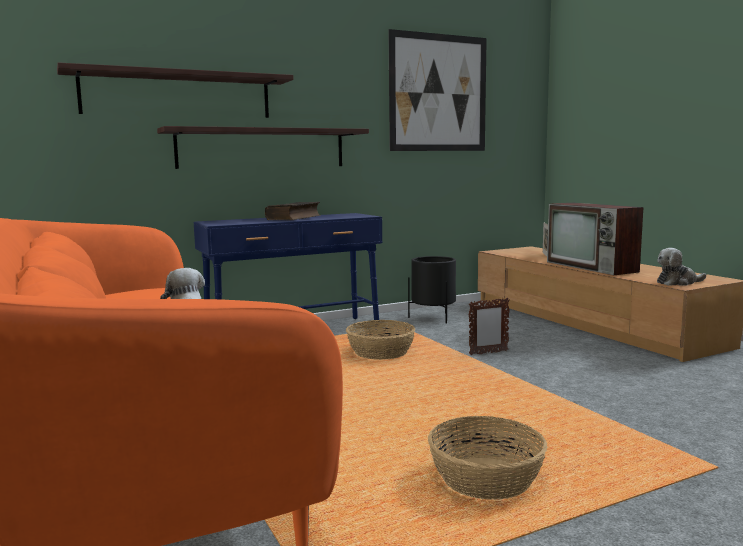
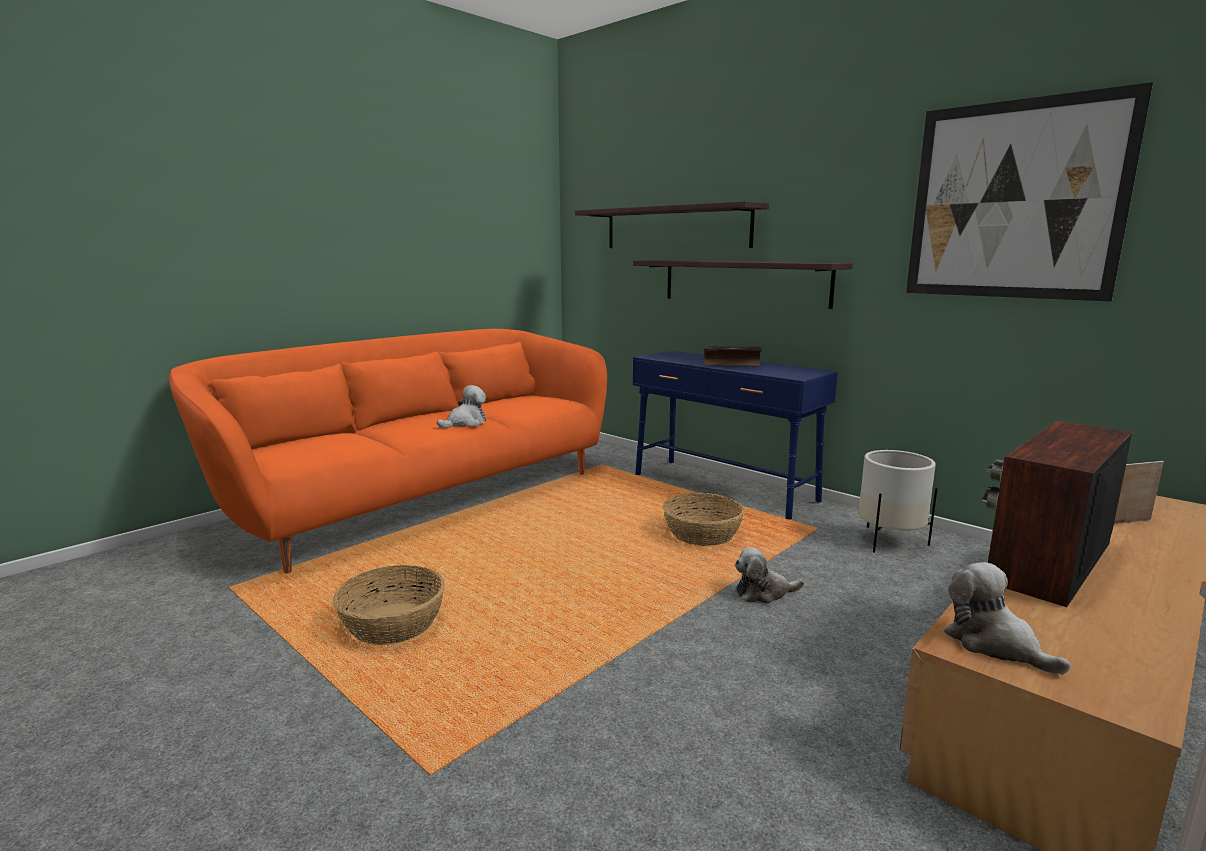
camera: 70 degrees right, 5 degrees up
(433, 318) = (889, 541): black planter -> white planter
(488, 353) = (764, 593): picture frame -> plush toy

